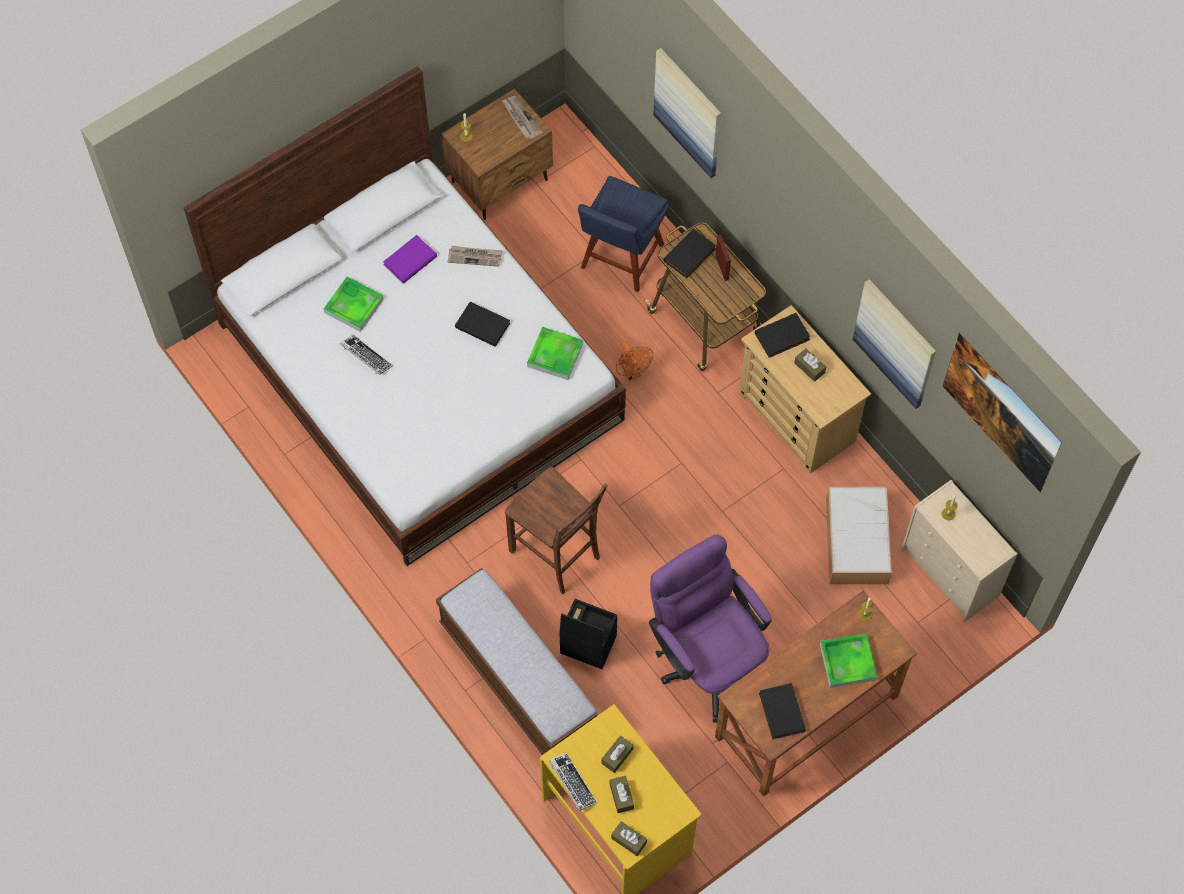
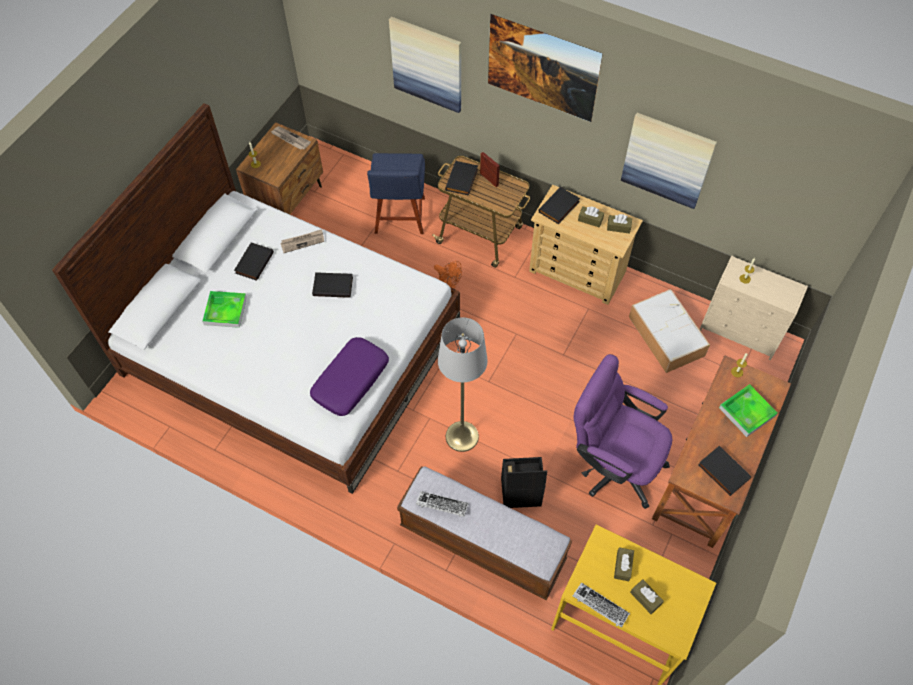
camera: 25 degrees left, 5 degrees down
(366, 356) = (253, 343): keyboard -> keyboard (442, 505)
(409, 260) = (253, 262): purple book -> black book
(449, 442) = (350, 380): none -> purple pillow
(555, 355) = (398, 286): tray -> none
(556, 555) = (462, 436): brown chair -> grey floor lamp
(629, 840) = (673, 633): brown tissue box -> brown tissue box (618, 227)
(995, 426) = (787, 179): picture -> picture (540, 86)

